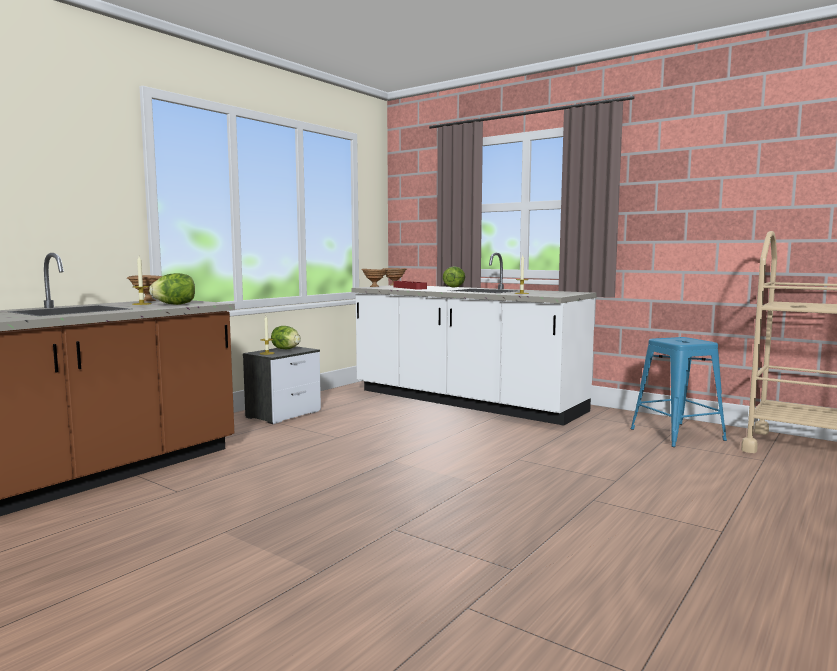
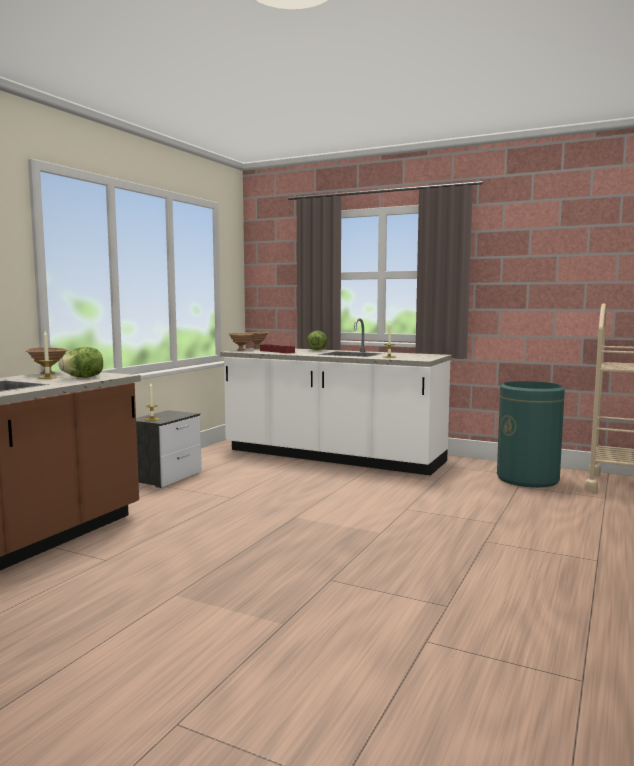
camera: 10 degrees left, 0 degrees up
(286, 349) = (167, 414): lettuce -> none
(676, 434) = (528, 479): blue stool -> green trash can

